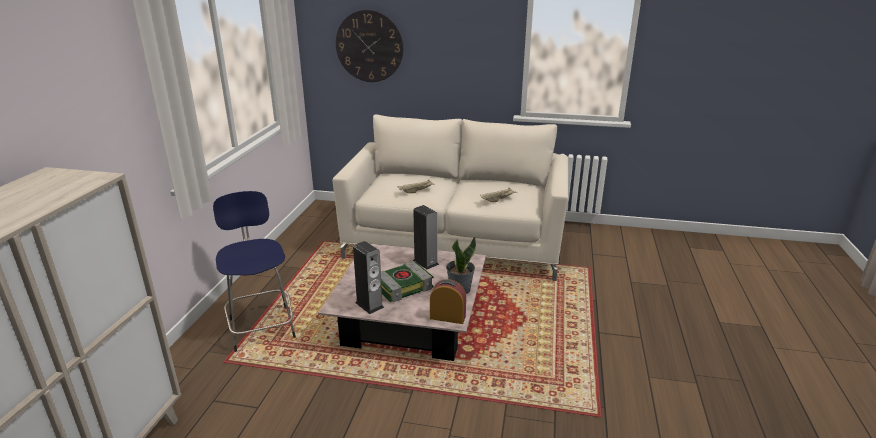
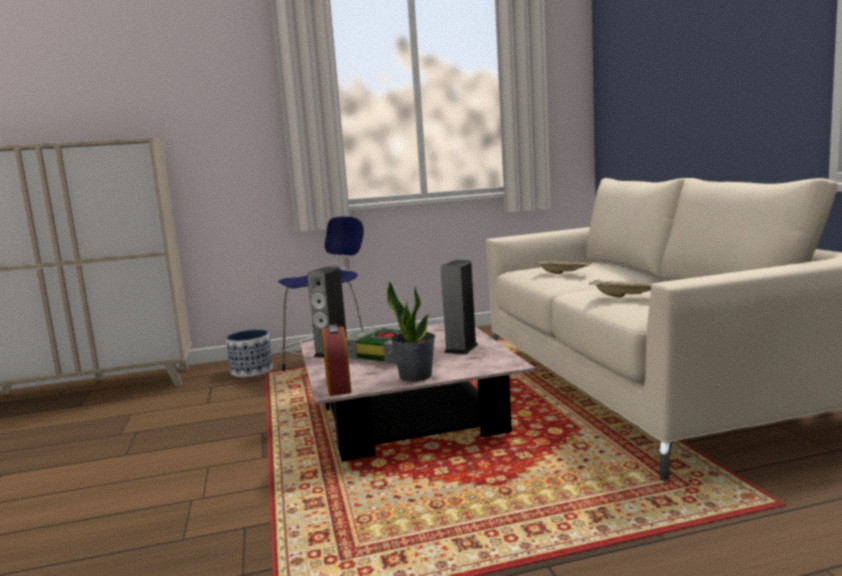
camera: 65 degrees right, 15 degrees down
(204, 369) = (251, 371): none -> planter
(369, 46) = (646, 91): wall clock -> none

